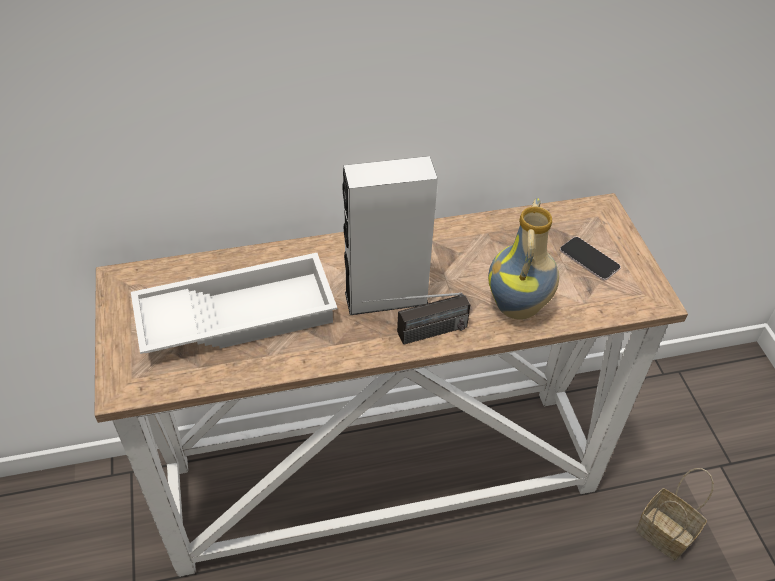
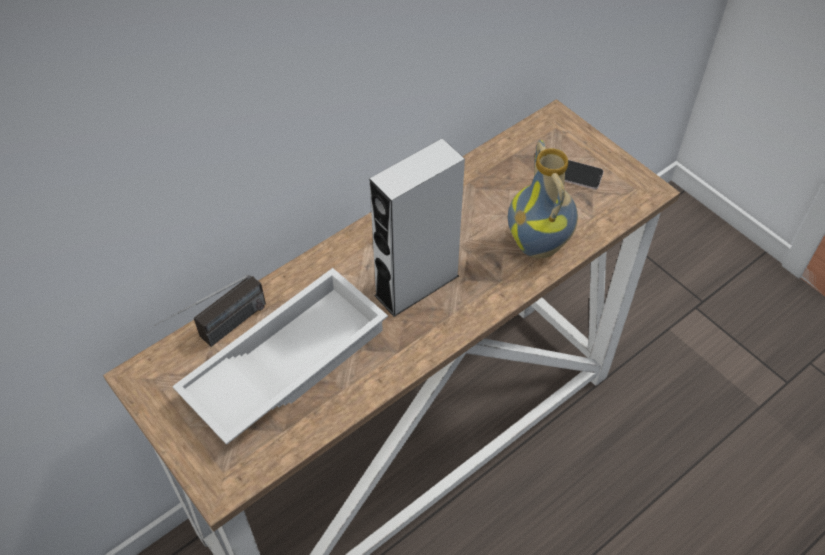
camera: 25 degrees left, 5 degrees up
(415, 336) = (466, 311): radio -> radio (219, 333)
(666, 534) = (682, 388): basket -> none

